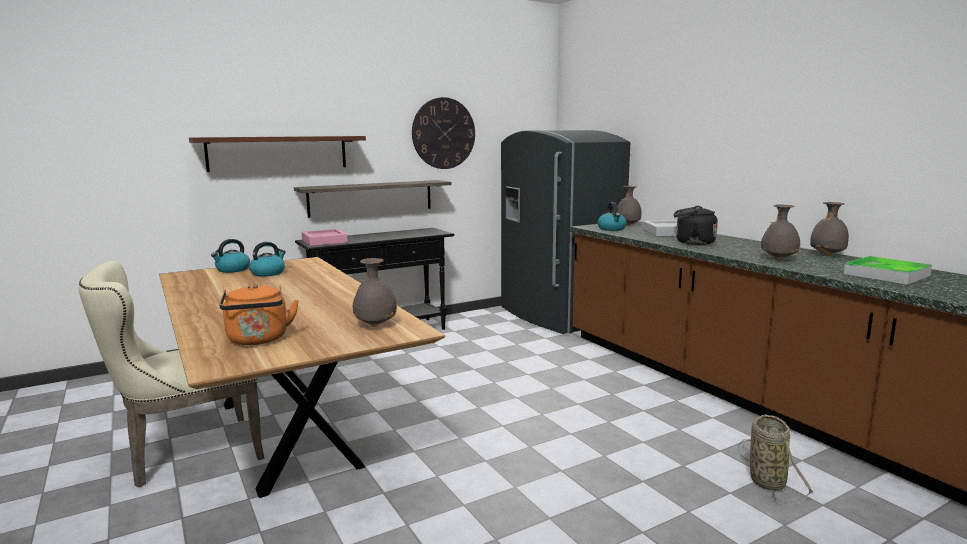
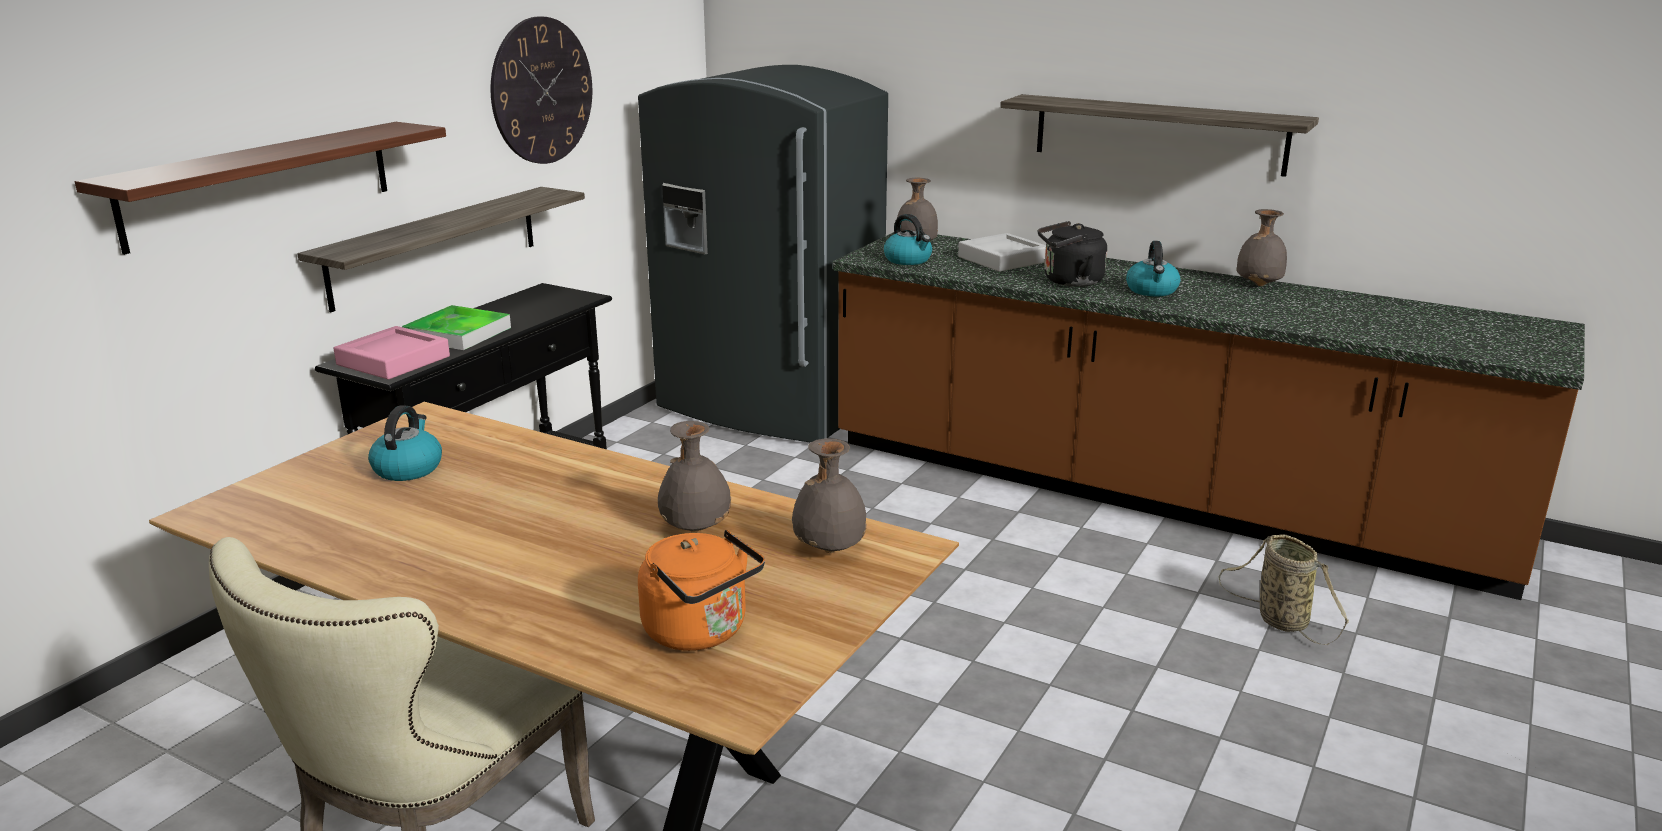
camera: 30 degrees left, 10 degrees up
(232, 270) = (309, 474): kettle -> kettle (1152, 290)
(772, 156) = (1158, 134): none -> shelf
(778, 259) = (1219, 303): grey vase -> grey vase (695, 528)
(886, 274) = (1365, 318): tray -> tray (458, 333)

